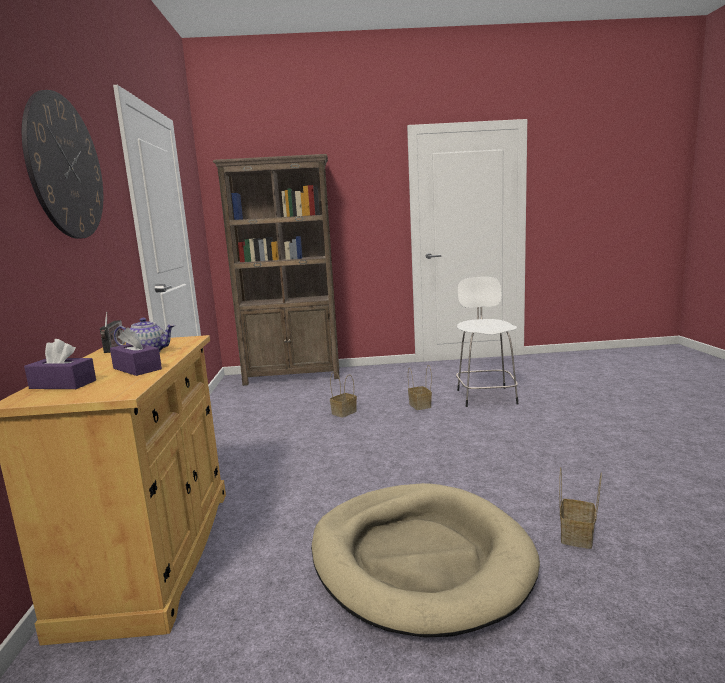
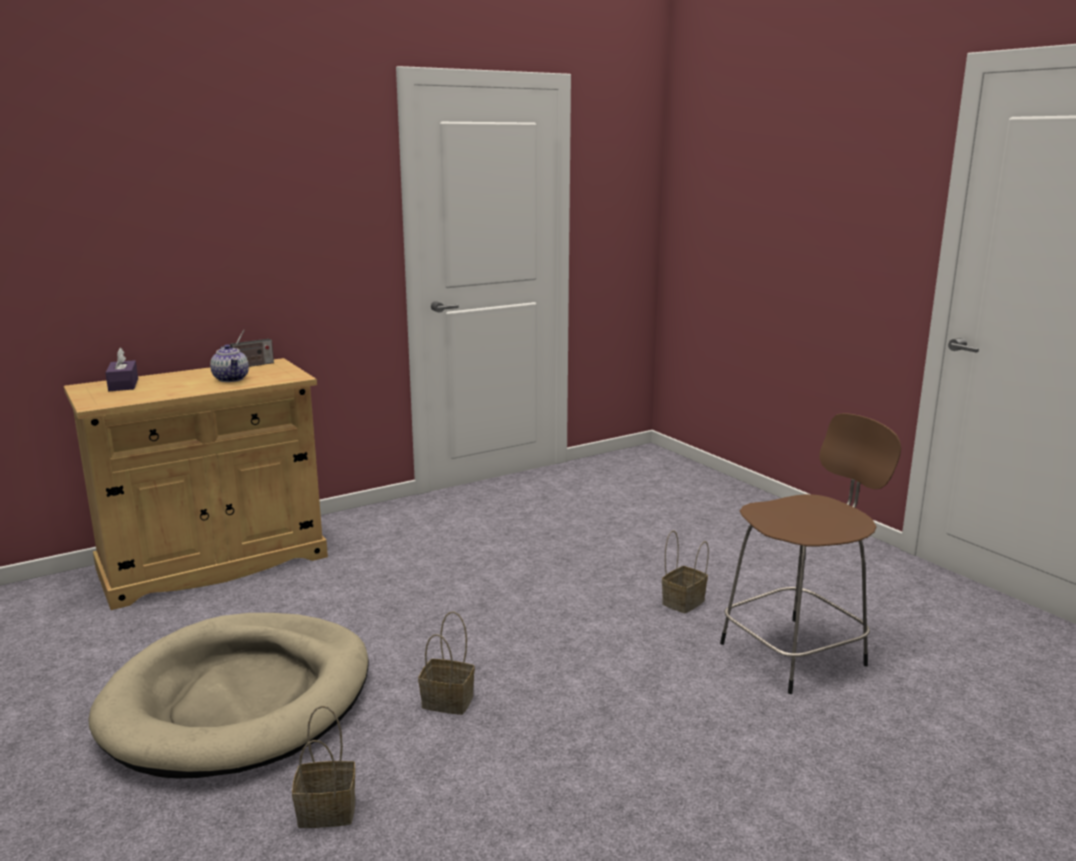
camera: 60 degrees right, 5 degrees up
(65, 167) = (252, 183): wall clock -> none
(137, 369) = (170, 390): purple tissue box -> none
(293, 376) = (697, 481): brown bookcase -> none
(344, 412) = (599, 553): basket -> basket (449, 701)
(485, 396) = (796, 653): white stool -> brown stool

